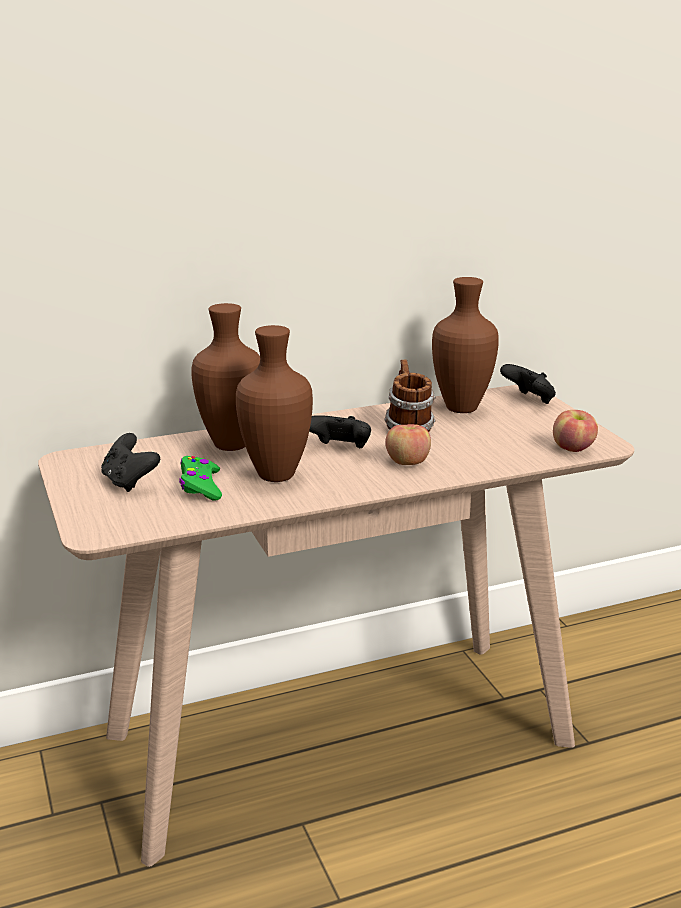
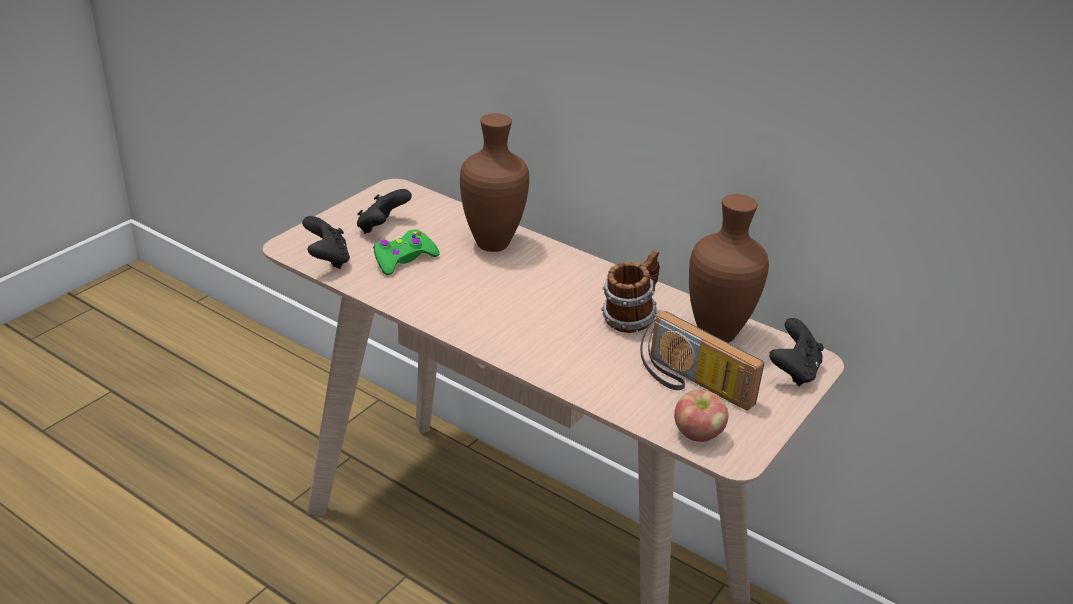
camera: 55 degrees right, 10 degrees up
(275, 476) = (454, 285): brown vase -> none
(340, 449) = (541, 298): black game controller -> black game controller (327, 260)
(407, 462) = (552, 342): apple -> none
(512, 433) = (691, 384): none -> radio

